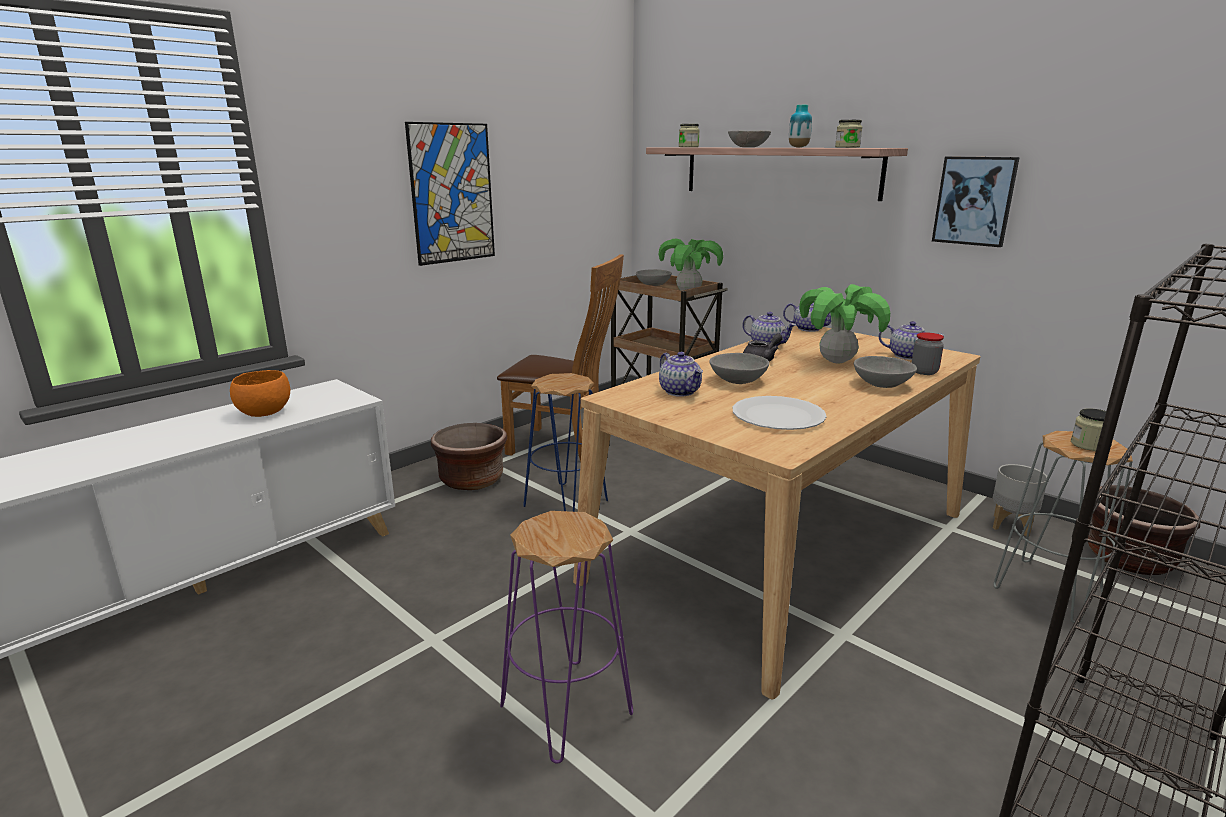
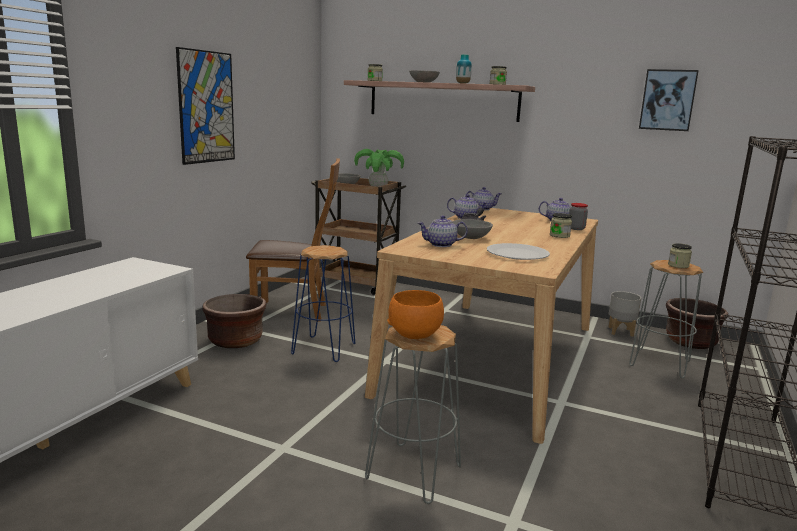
camera: 20 degrees left, 5 degrees down
(264, 413) = (96, 282): orange bowl -> orange bowl (415, 335)
(565, 708) = (412, 472): purple stool -> grey stool
(680, 392) = (441, 245): teapot -> teapot turned 135 degrees clockwise
(836, 361) = (519, 225): potted plant -> none
(882, 384) = (559, 235): grey bowl -> jar
(974, 201) = (580, 122): picture -> picture (667, 100)

